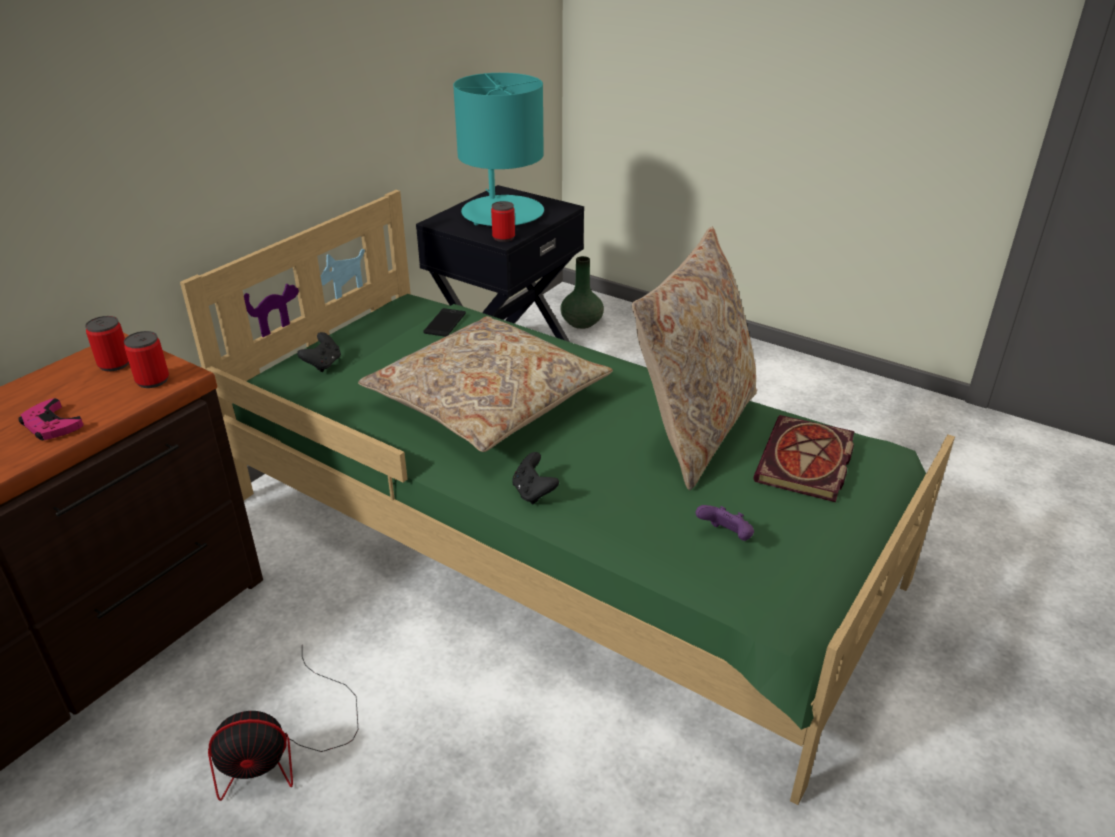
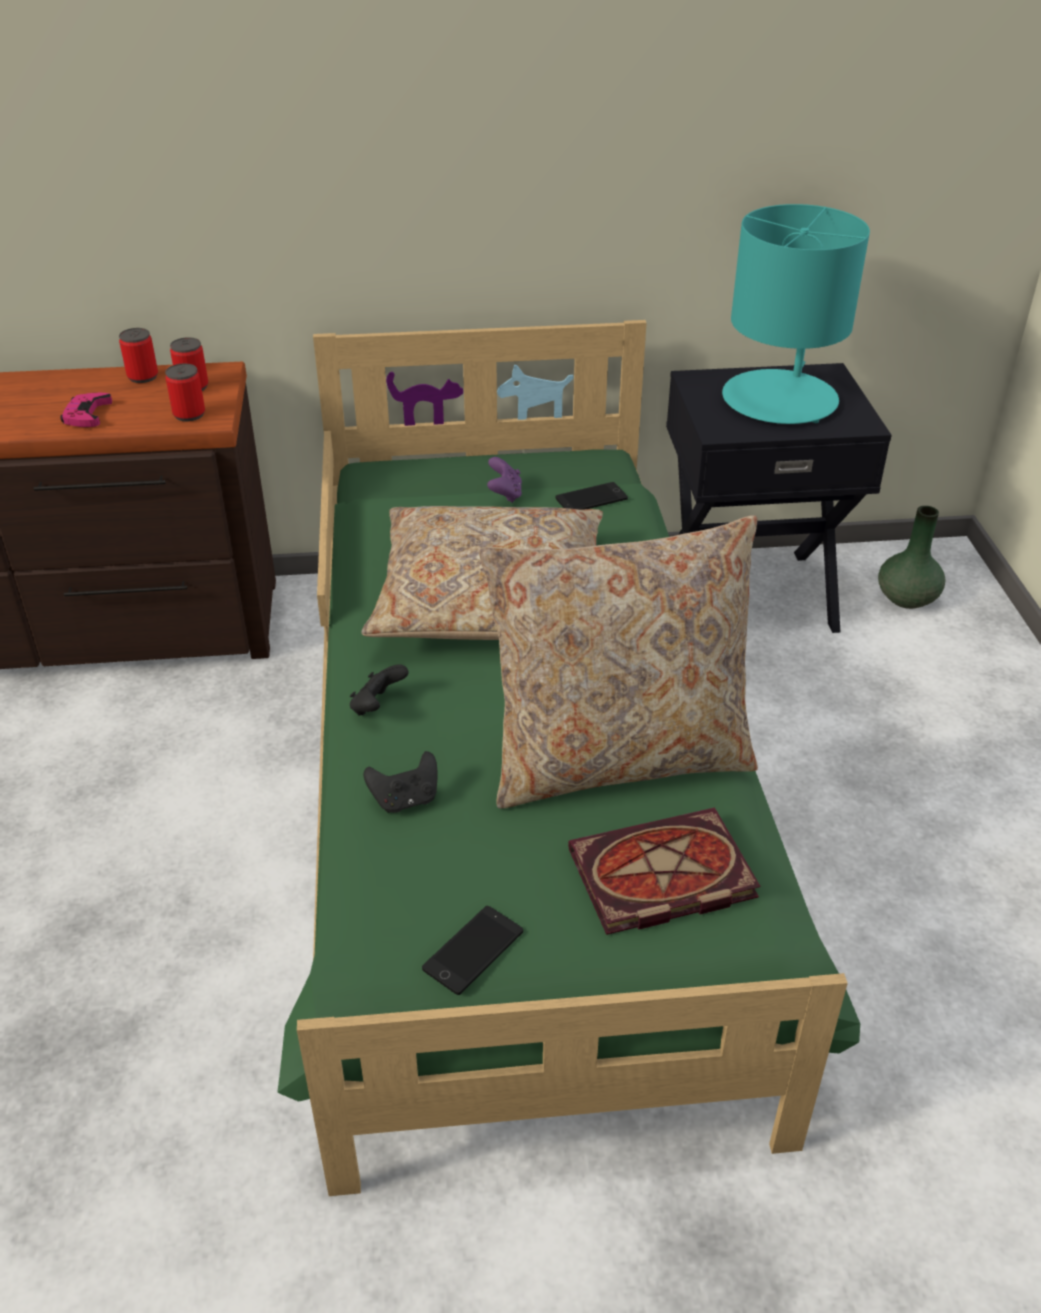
camera: 50 degrees right, 5 degrees up
(284, 748) = (109, 793): fan -> none
(323, 364) = (429, 480): black game controller -> black game controller (405, 800)
(503, 237) = (725, 429): can -> can (143, 377)
(726, 537) = (447, 873): purple game controller -> purple game controller (504, 494)
(802, 557) = (473, 950): none -> phone

